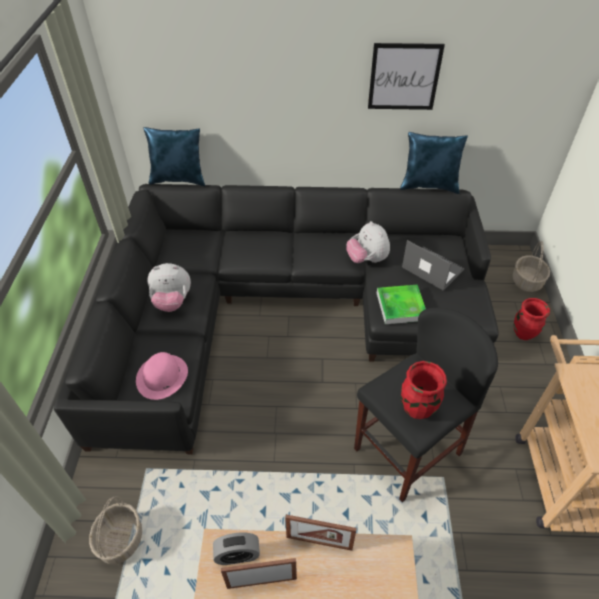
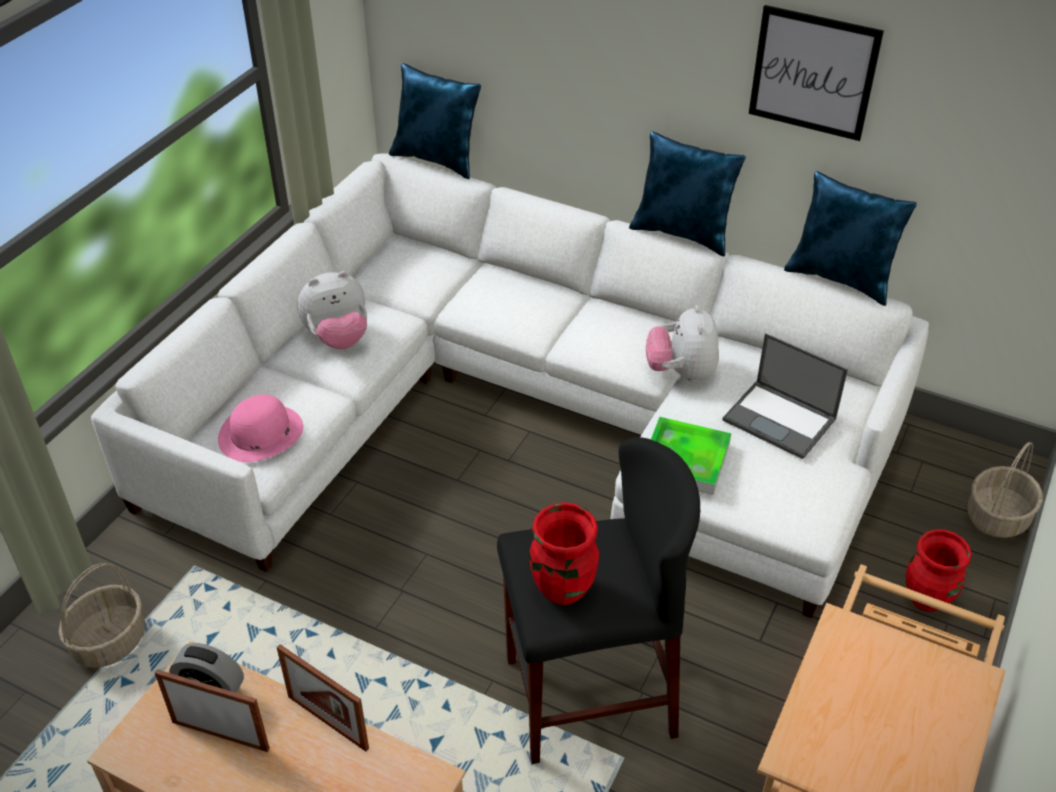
camera: 25 degrees right, 5 degrees down
(172, 301) = (338, 338): plush toy -> plush toy turned 45 degrees counterclockwise
(280, 308) = (525, 415): black sofa -> white sofa
(338, 184) = (683, 234): none -> blue pillow
(431, 268) = (781, 420): laptop -> laptop turned 150 degrees clockwise

